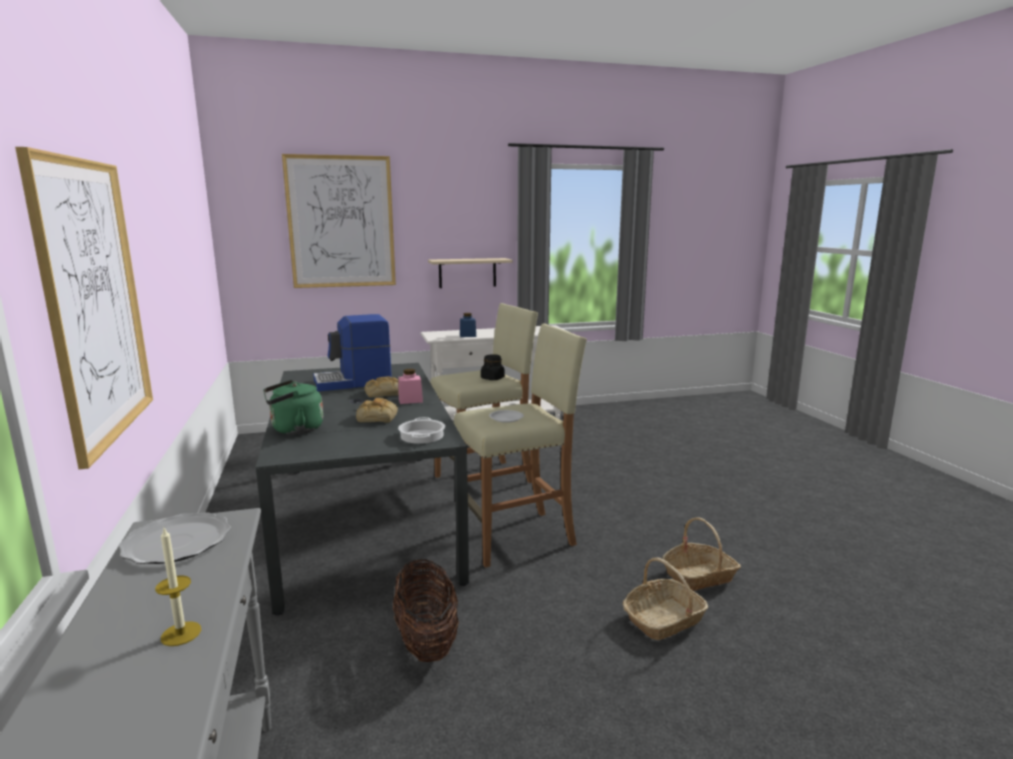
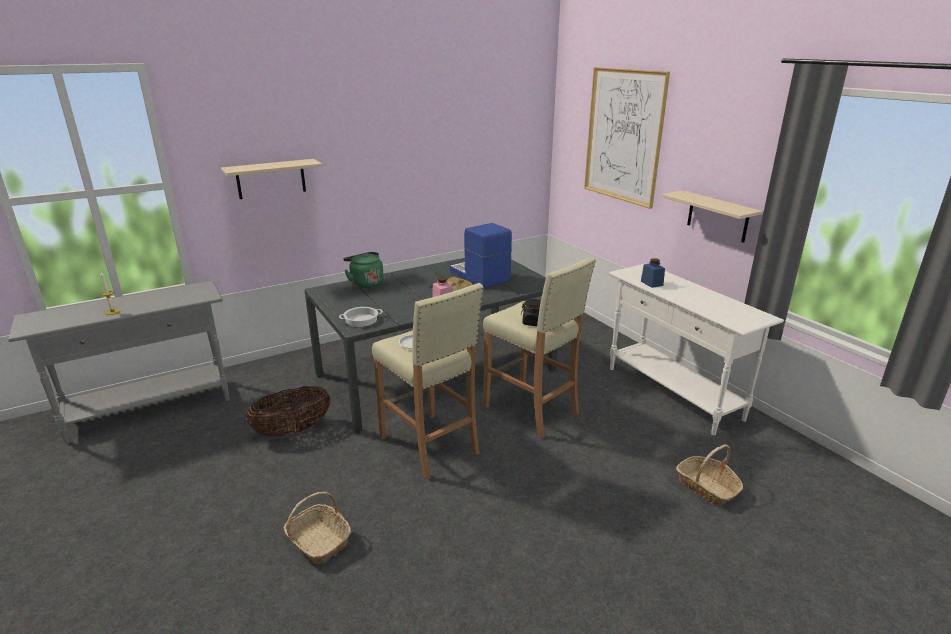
camera: 75 degrees right, 10 degrees up
(94, 301) = (271, 179): picture -> beige shelf
(176, 542) = (187, 292): plate -> none
(376, 417) = (398, 299): bread -> none
(699, 576) = (389, 566): basket -> basket (707, 487)

